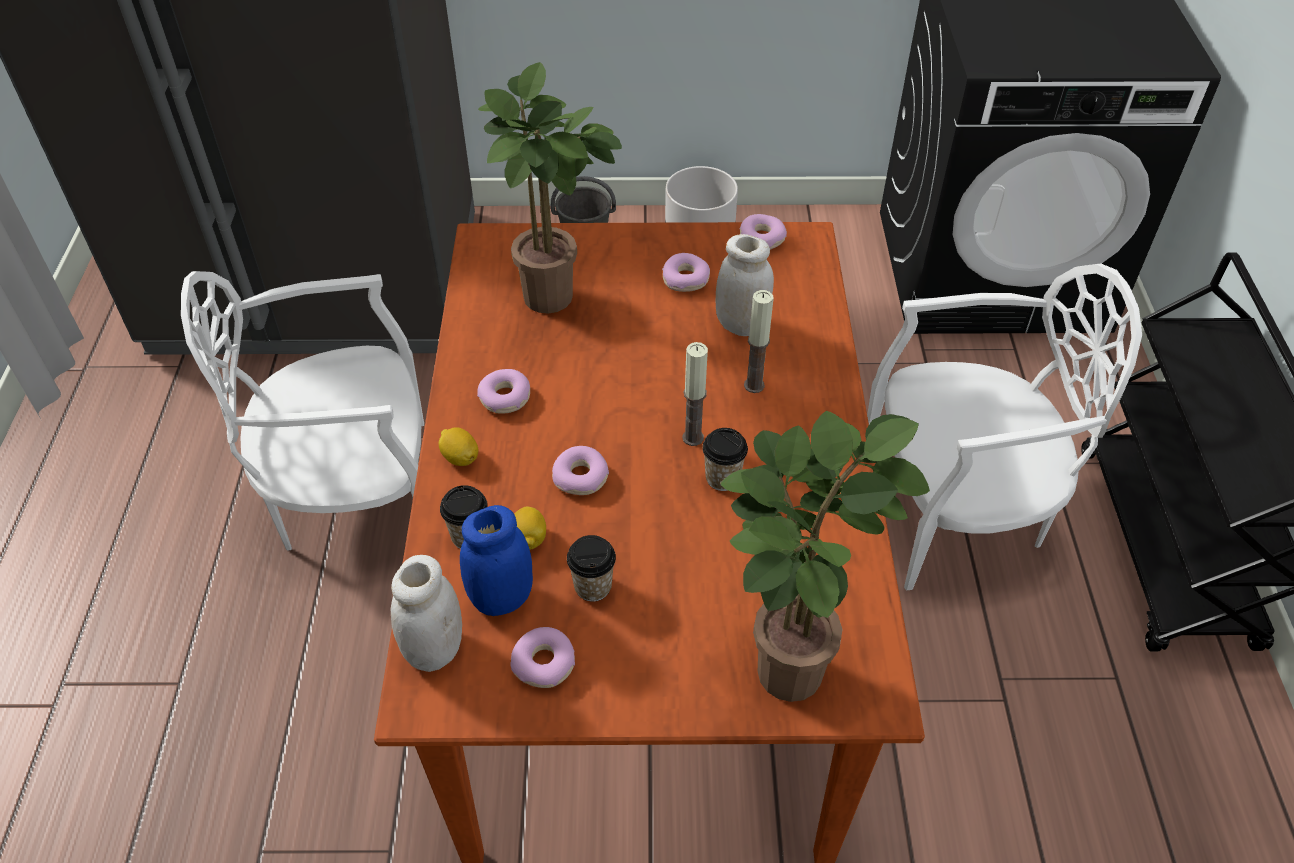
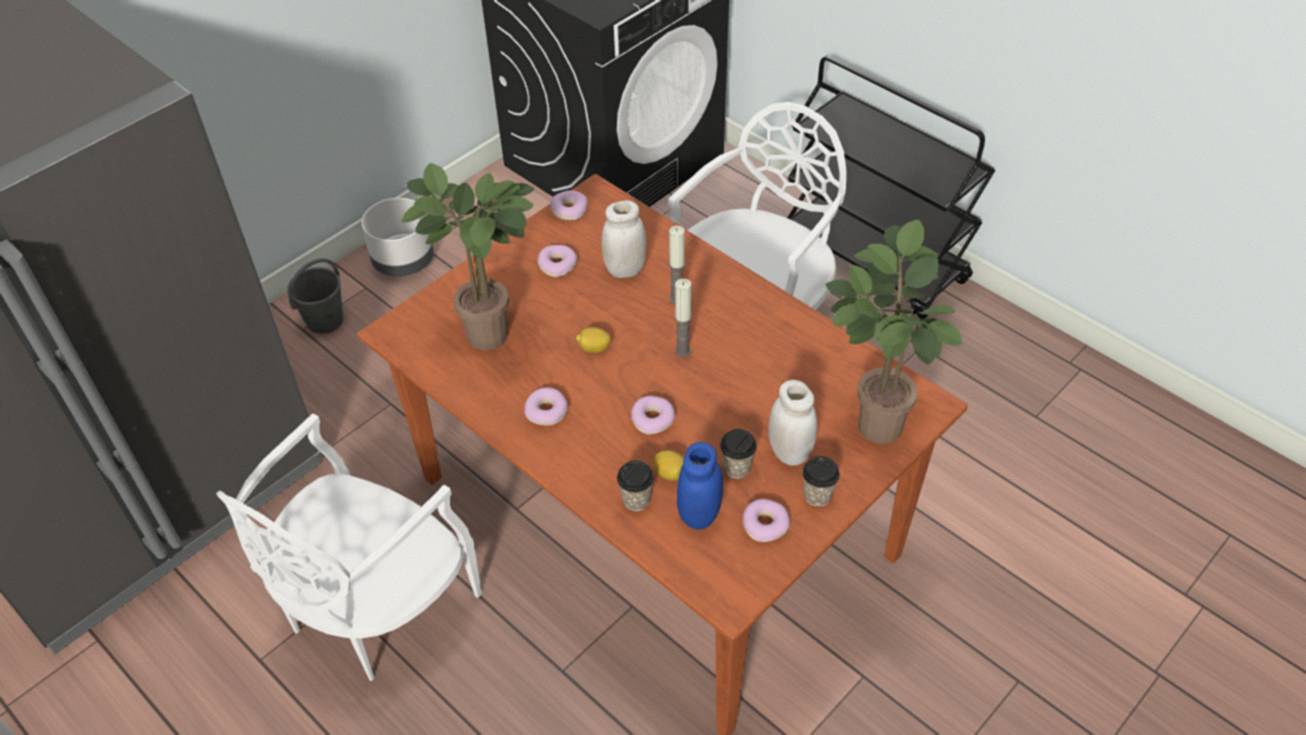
camera: 45 degrees left, 0 degrees up
(434, 649) = (701, 569): white jar -> white jar (789, 452)
(460, 457) = (569, 464): lemon -> lemon (594, 348)
(722, 478) = (726, 360): cup -> cup (817, 495)

